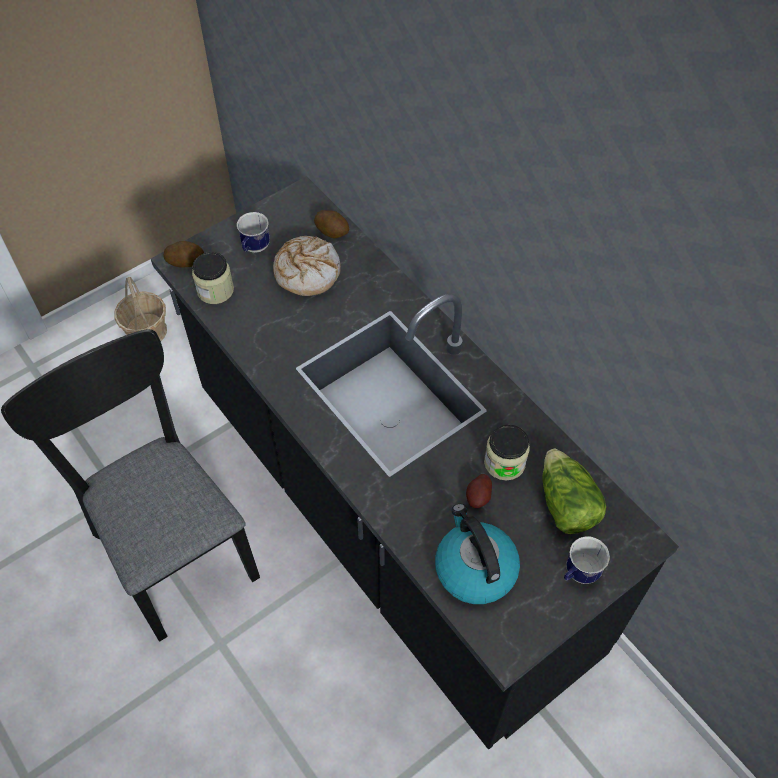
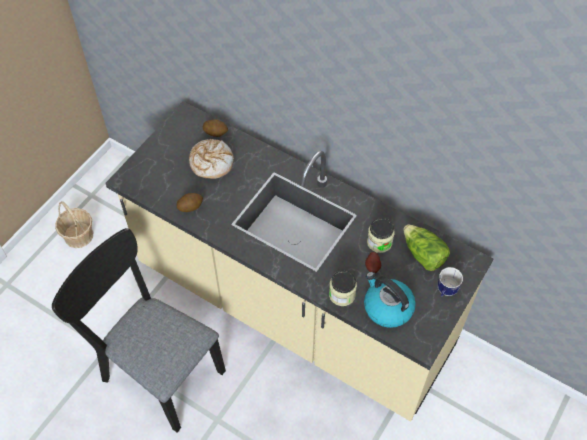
camera: 20 degrees left, 0 degrees up
(185, 261) = (129, 178): potato -> potato (190, 206)
(215, 290) = (158, 191): jar -> jar (342, 294)
(254, 249) = (170, 157): mug -> none
(389, 521) = (293, 308): black counter -> beige counter

